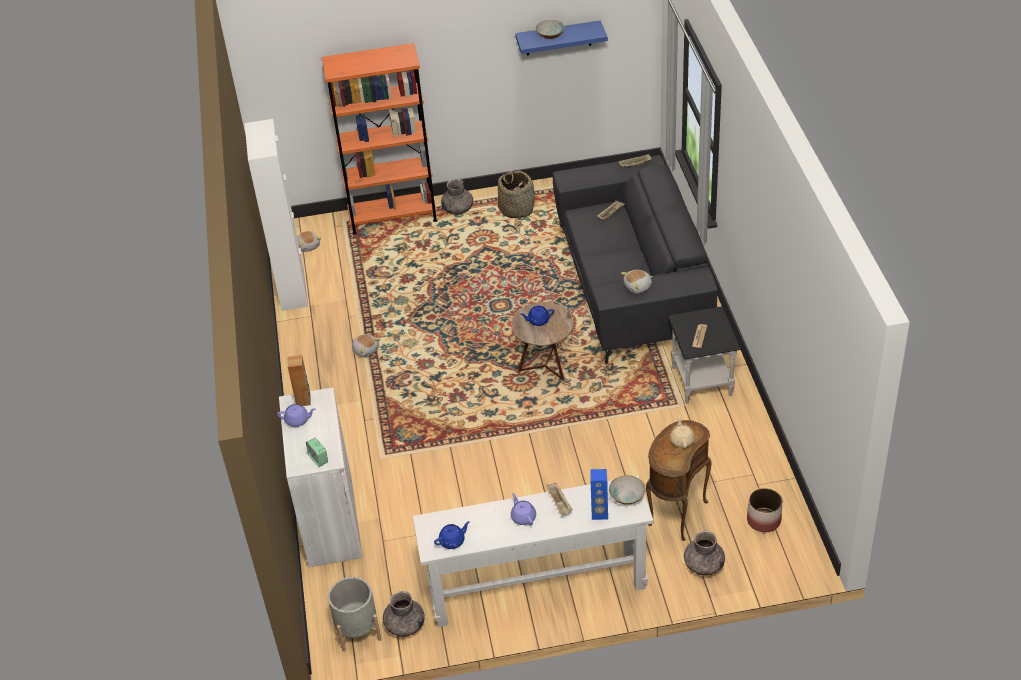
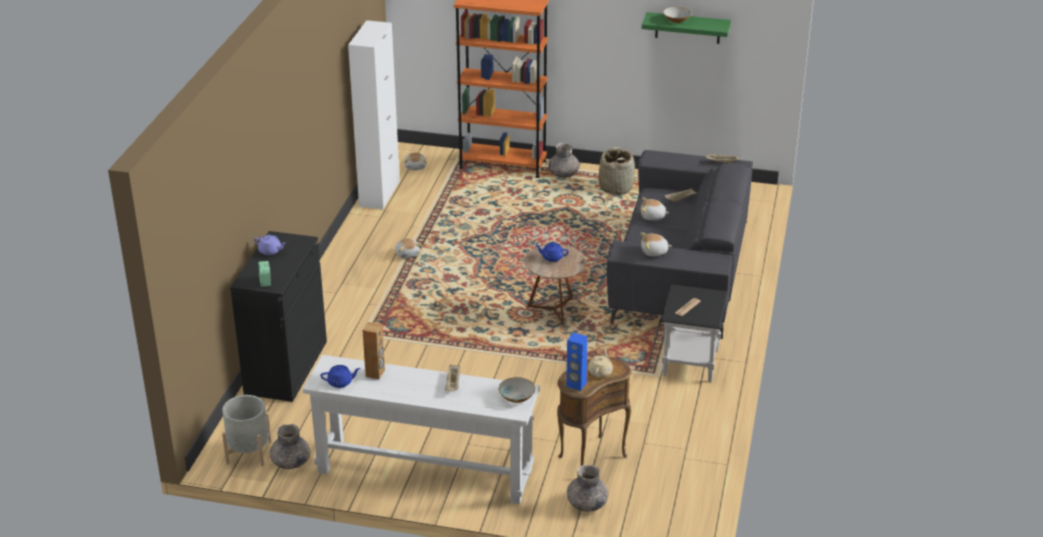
camera: 20 degrees right, 10 degrees down
(303, 400) = (286, 239): brown speaker -> brown speaker (375, 373)
(330, 521) = (286, 367): white cabinet -> black cabinet
(523, 517) = (414, 384): purple teapot -> none
(558, 38) = (687, 28): blue shelf -> green shelf
(597, 242) = (652, 216): none -> plush toy
(599, 514) = (482, 402): blue speaker -> blue speaker (576, 385)
(763, 520) = (669, 487): planter -> none

